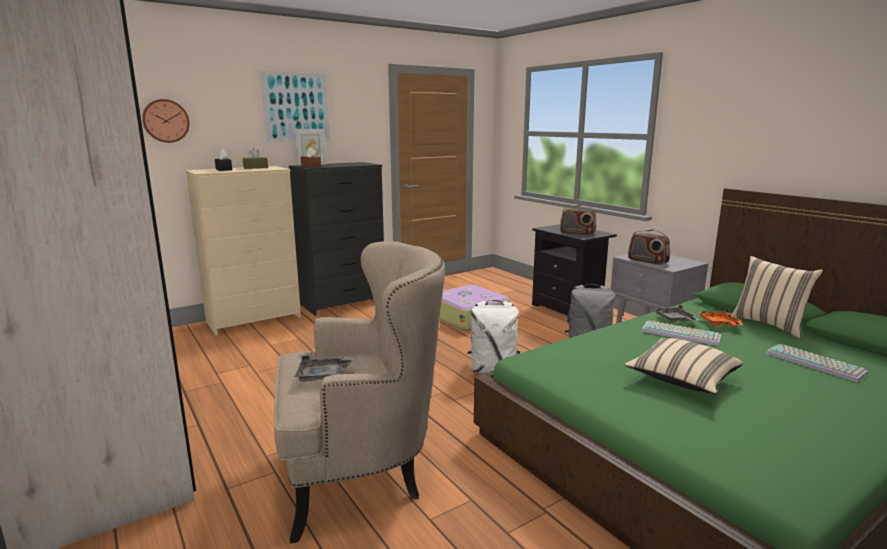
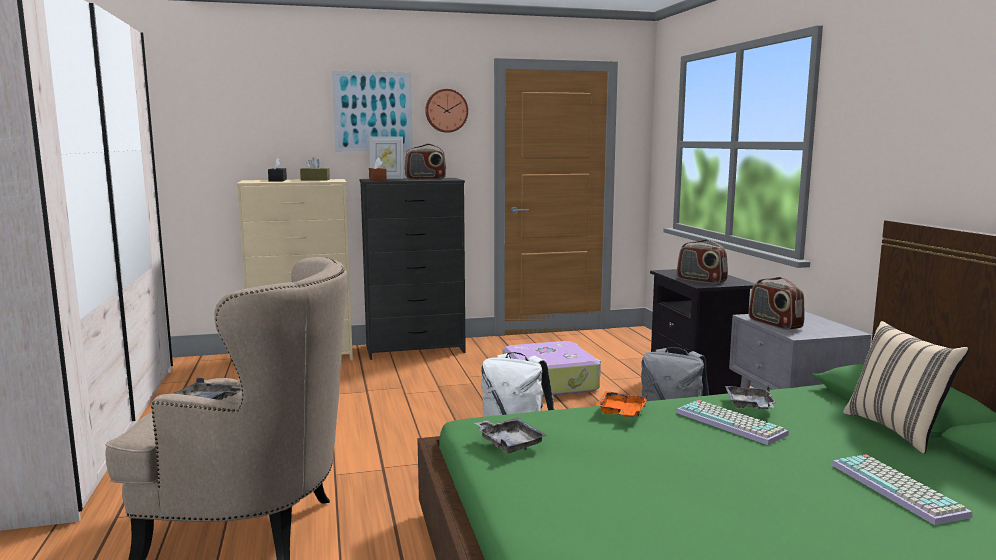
camera: 20 degrees right, 5 degrees down
(165, 121) = (225, 126): wall clock -> wall clock (446, 110)
(347, 164) = (425, 179): none -> radio
(570, 371) = (509, 443): none -> grey tray
(681, 380) = (648, 477): beige pillow -> none
(719, 324) = (813, 419): orange tray -> orange tray (621, 413)

